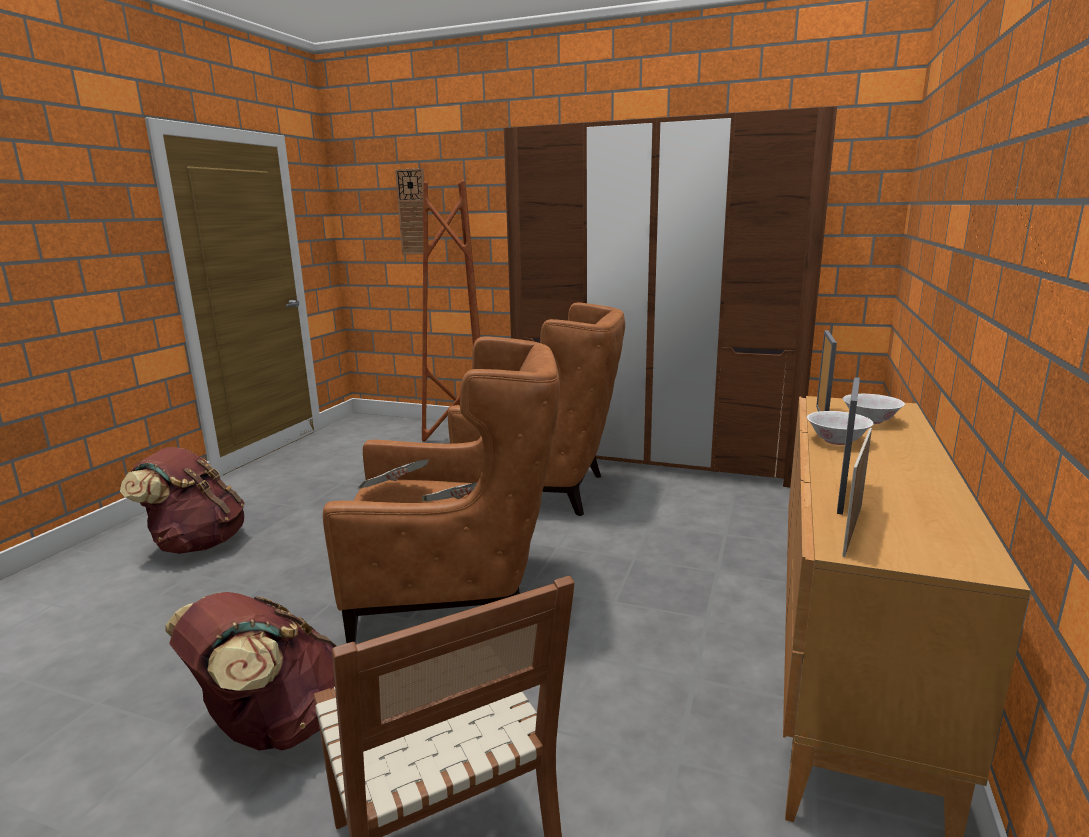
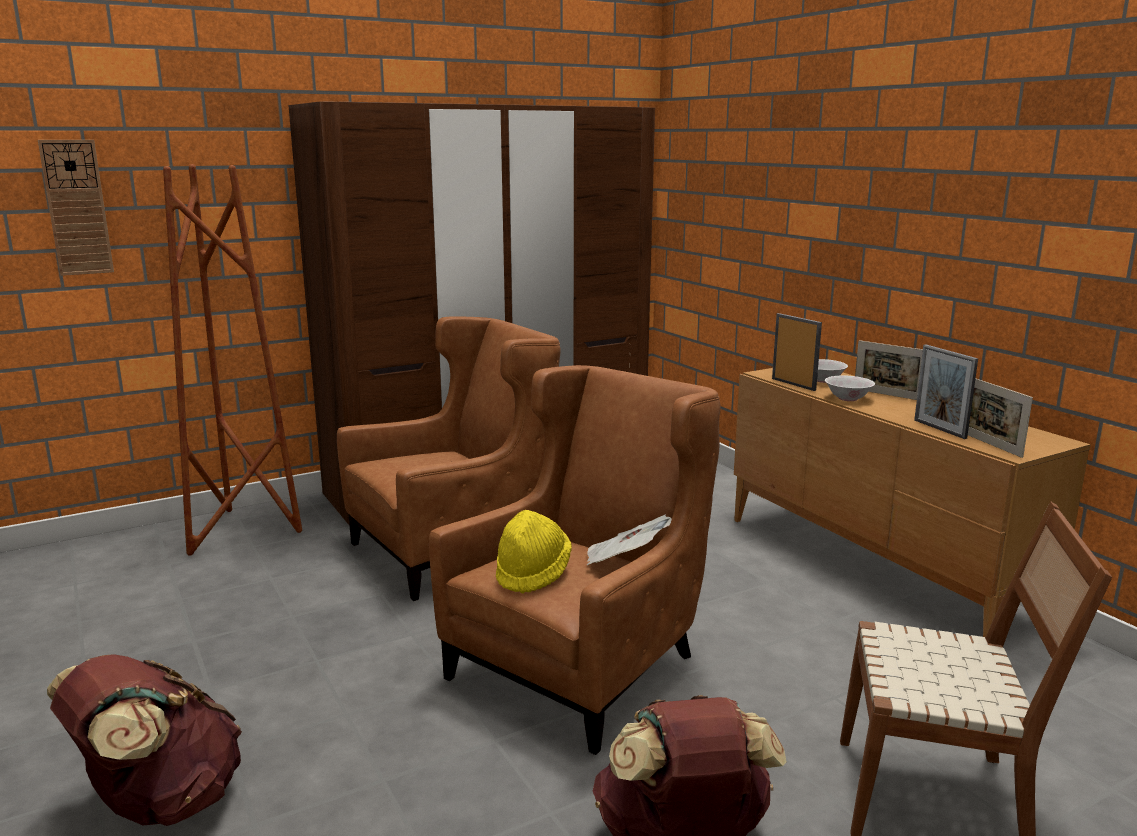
camera: 50 degrees left, 0 degrees up
(394, 493) = (532, 573): newspaper -> yellow hat
(903, 451) = (887, 394): none -> picture frame

